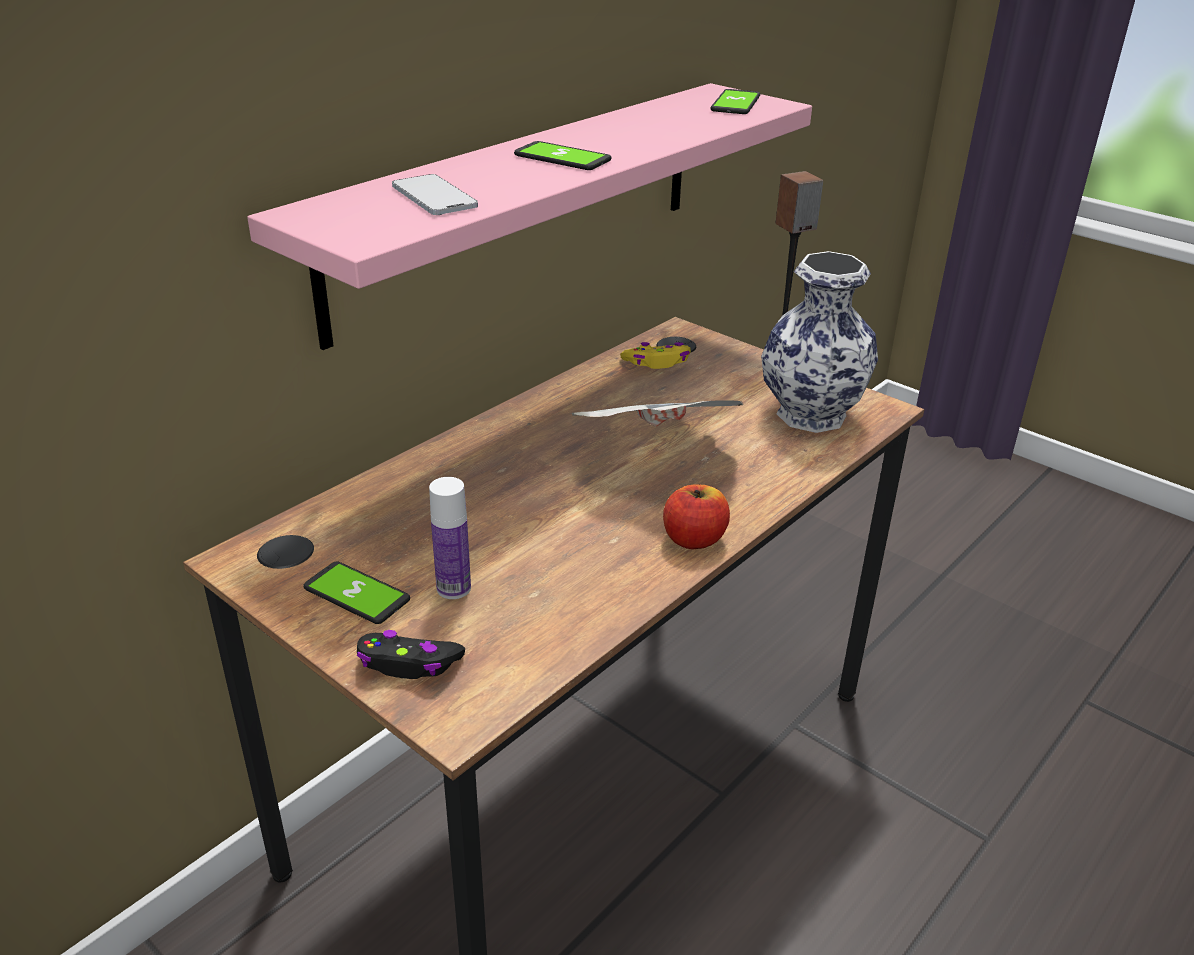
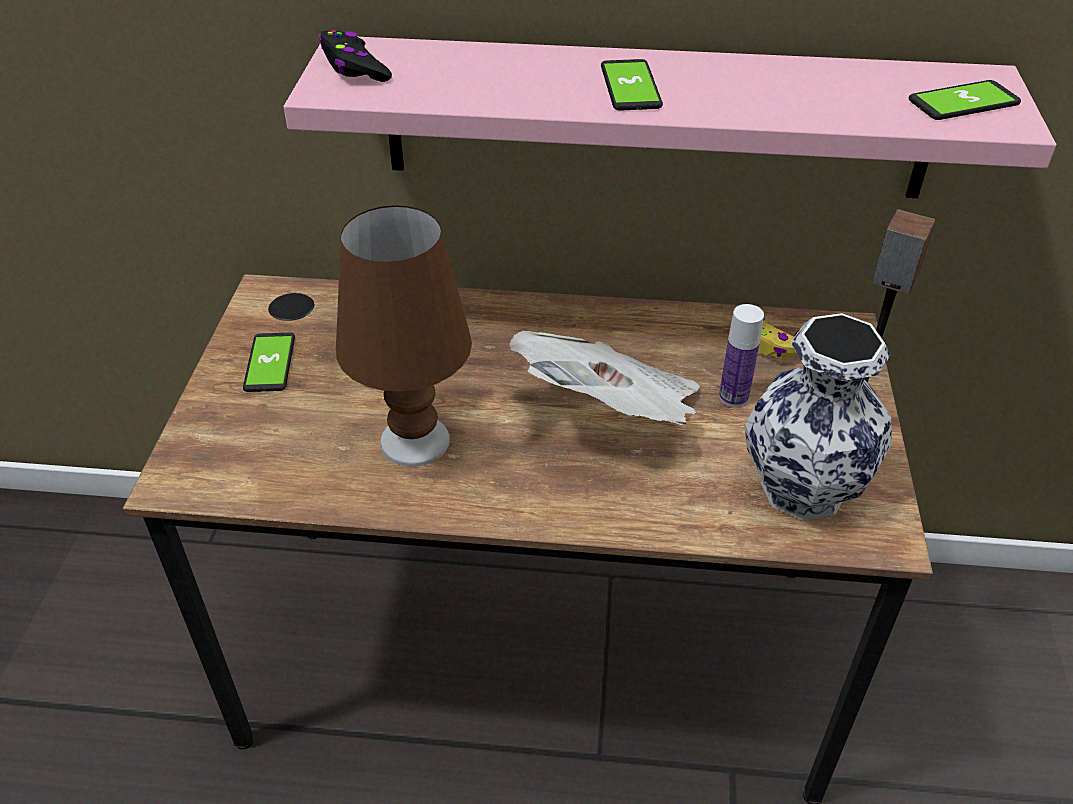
camera: 55 degrees right, 10 degrees up
(409, 663) = (214, 428): black game controller -> black game controller (354, 68)
(434, 197) = (450, 77): phone -> none
(453, 588) = (314, 404): bottle -> bottle (733, 397)
(573, 552) = (414, 441): none -> brown table lamp
(694, 539) = (499, 502): apple -> none

